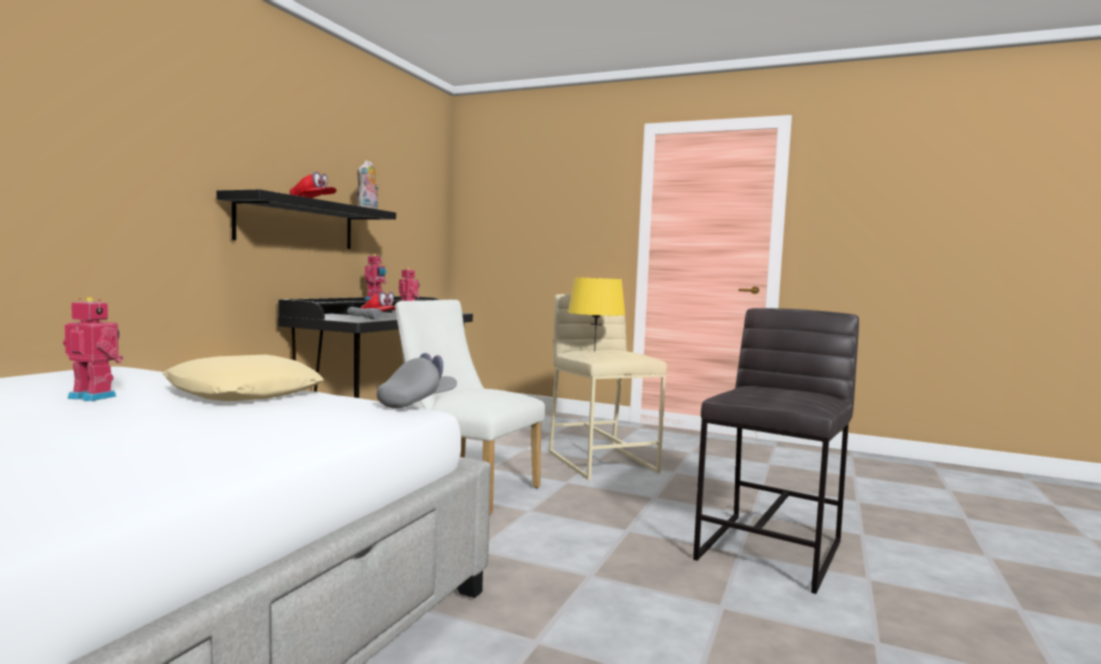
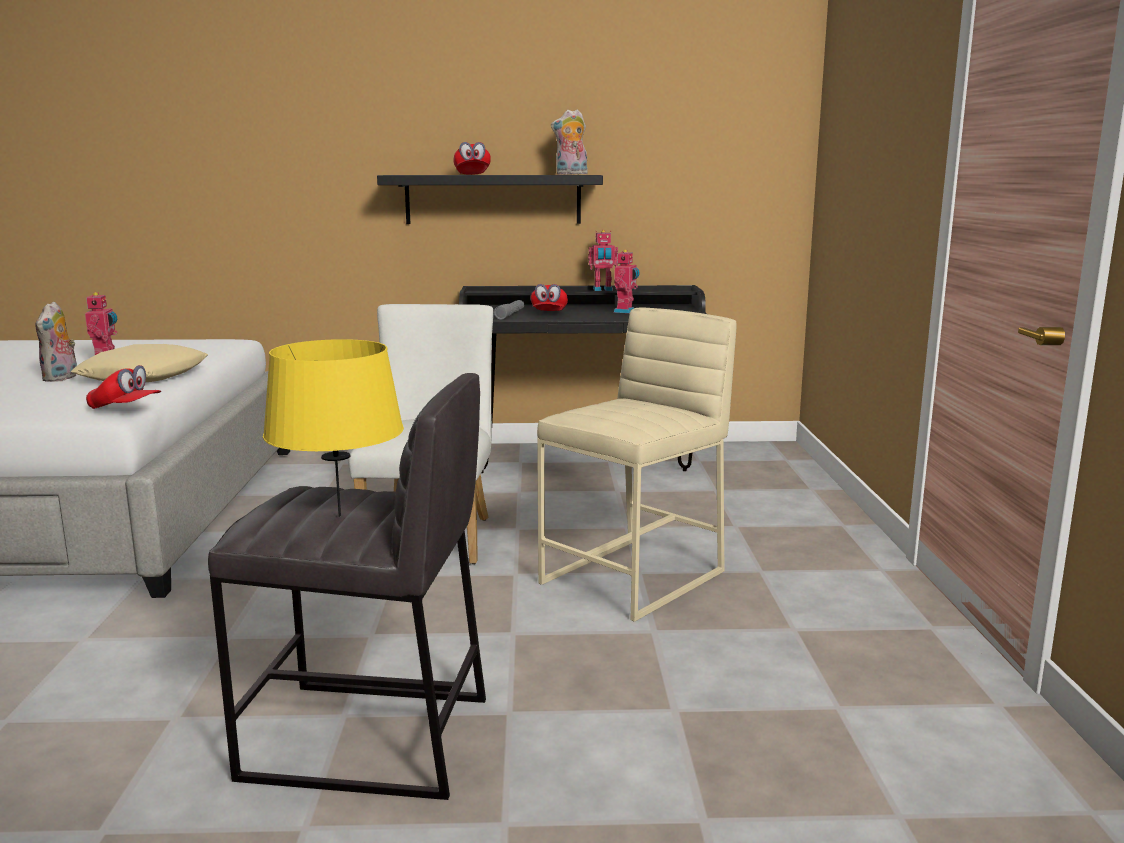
camera: 65 degrees right, 10 degrees up
(171, 410) = (61, 378): none -> plush toy
(417, 403) = (125, 408): grey cap -> red cap
(594, 351) = (607, 404): yellow table lamp -> yellow table lamp (339, 516)

